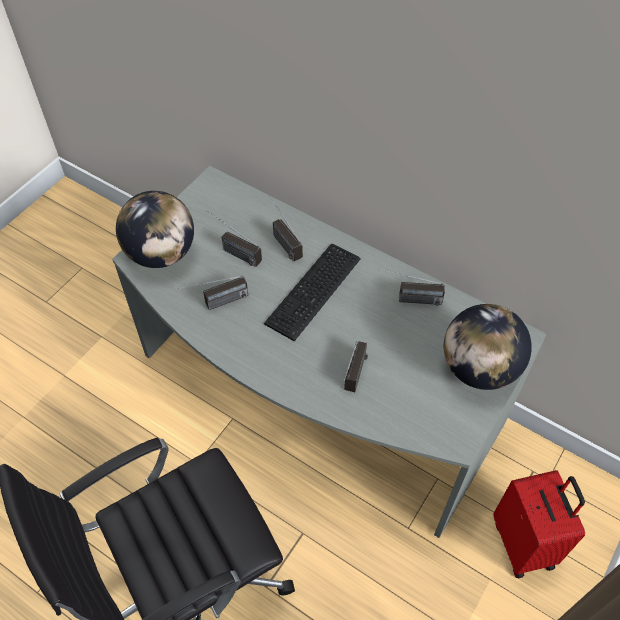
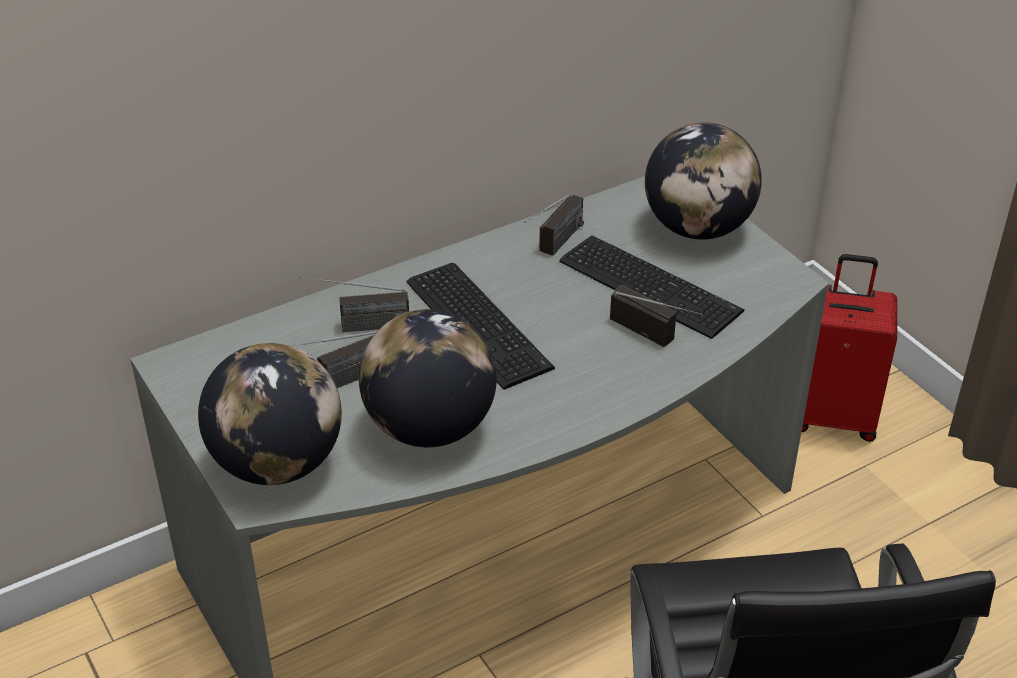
camera: 65 degrees left, 15 degrees down
(216, 304) = (430, 428): radio -> globe
(403, 361) = (650, 283): none -> keyboard

